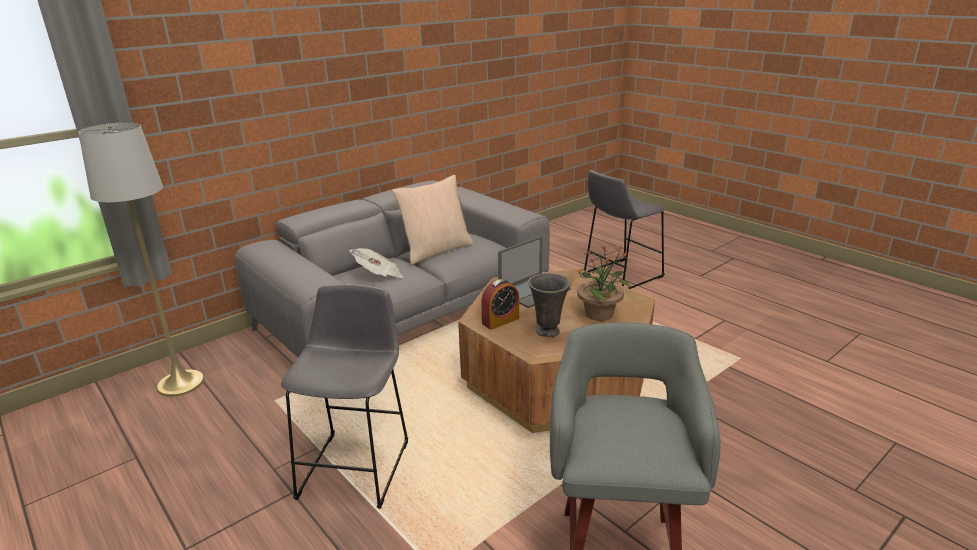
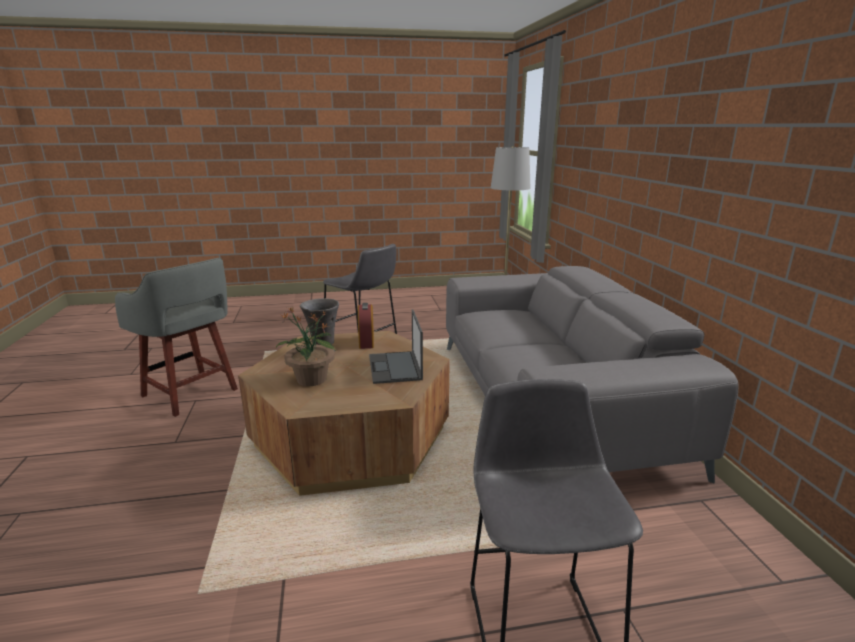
camera: 120 degrees right, 5 degrees down
(378, 275) = (507, 321): newspaper -> none
(436, 251) = (545, 351): beige pillow -> none

